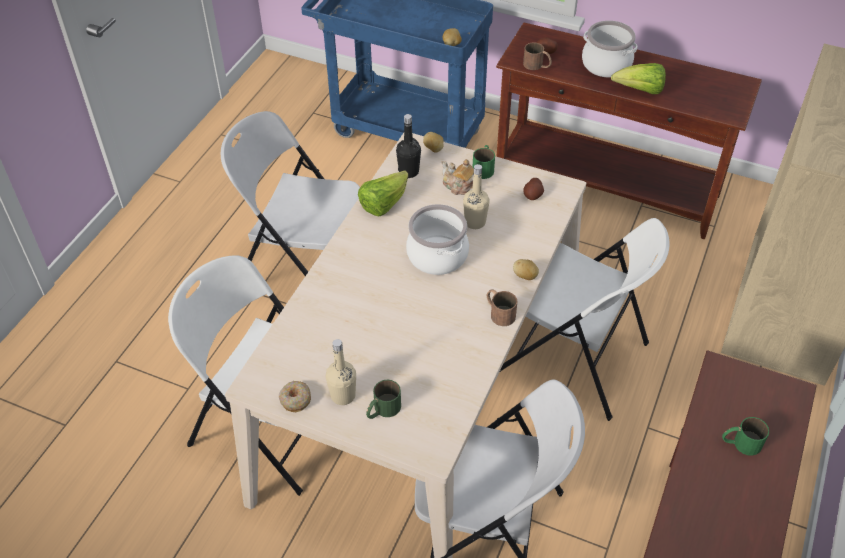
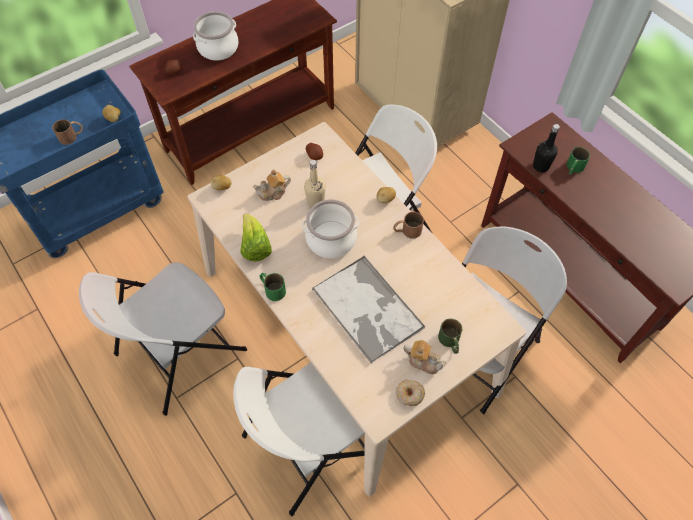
camera: 60 degrees left, 10 degrees up
(343, 395) = (423, 361): beige bottle -> teapot
(374, 322) = (368, 309): none -> tray
(409, 172) = (233, 215): black bottle -> black bottle (540, 166)
(484, 167) = (266, 168): green mug -> green mug (272, 289)
(537, 65) = (184, 84): brown mug -> brown mug (72, 136)
(640, 91) = (260, 47): lettuce -> none

